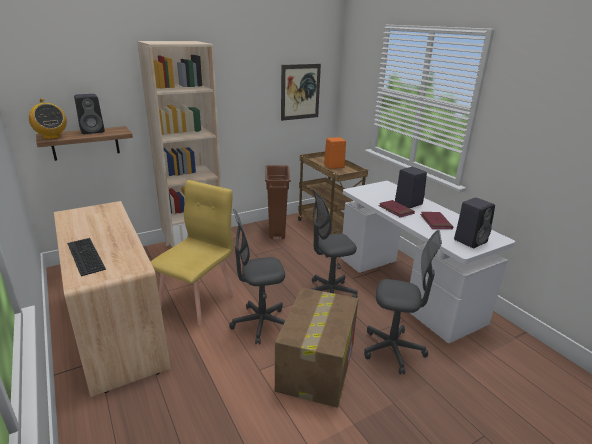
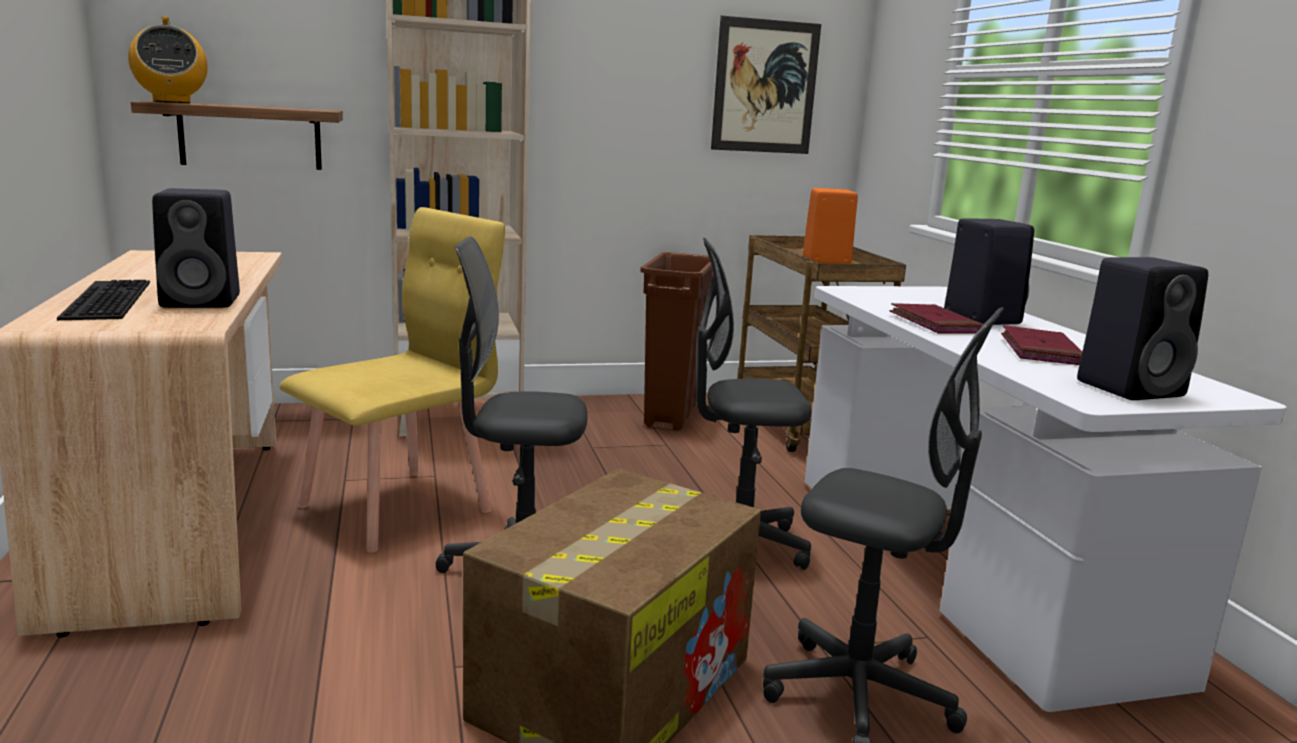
camera: 15 degrees right, 10 degrees down
(93, 131) = (265, 106): black speaker -> black speaker (204, 301)

